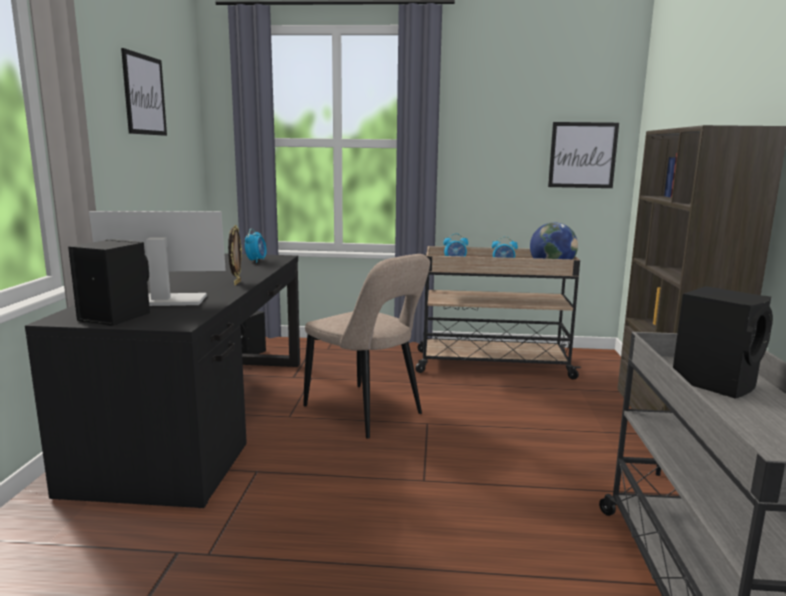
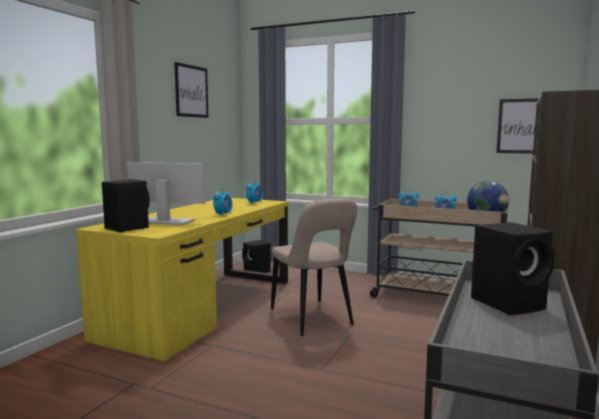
camera: 20 degrees right, 5 degrees down
(205, 416) = (203, 308): black desk -> yellow desk
(236, 283) = (223, 215): picture frame -> alarm clock

